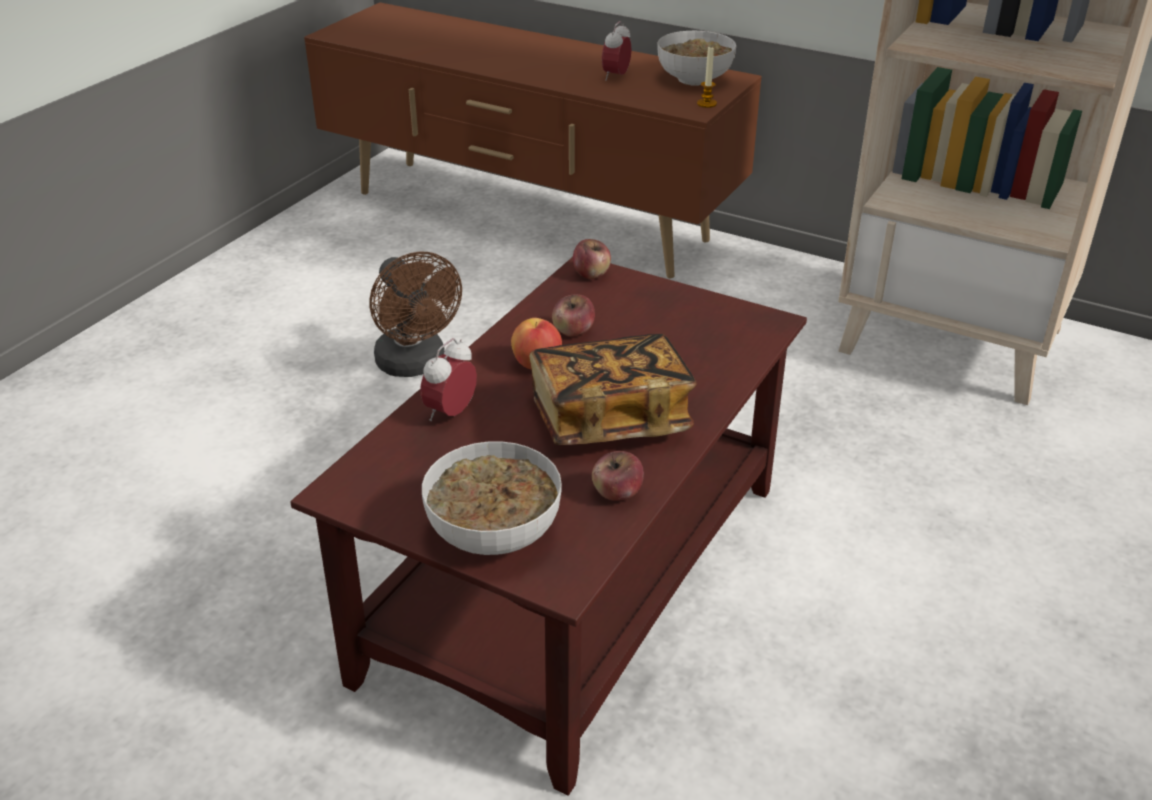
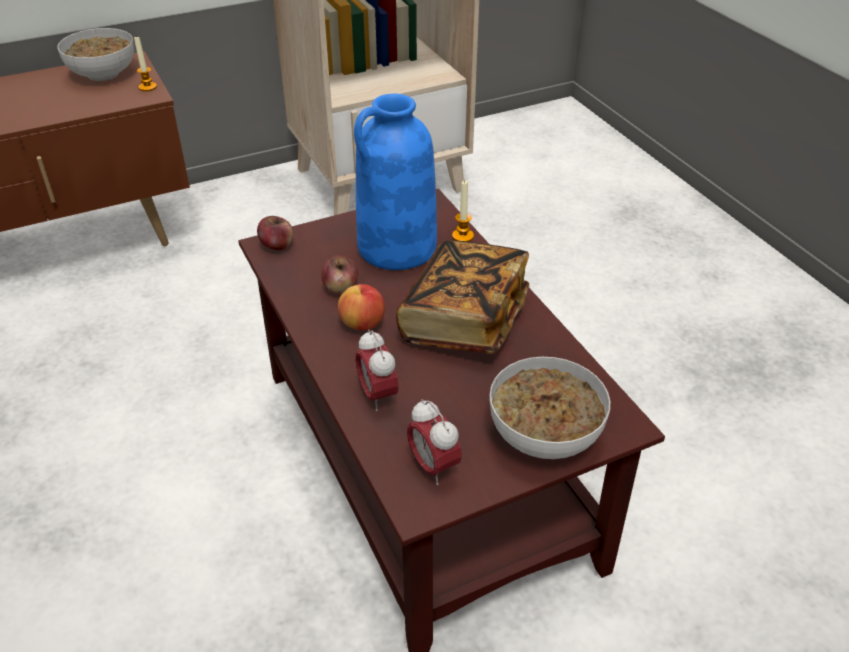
camera: 55 degrees left, 5 degrees up
(415, 365) = (83, 432): brown fan -> none
(616, 76) = (38, 99): alarm clock -> alarm clock (433, 466)
(617, 493) = (550, 355): apple -> none
(671, 335) = (396, 248): none -> blue vase
(743, 364) = (462, 236): none -> candle

